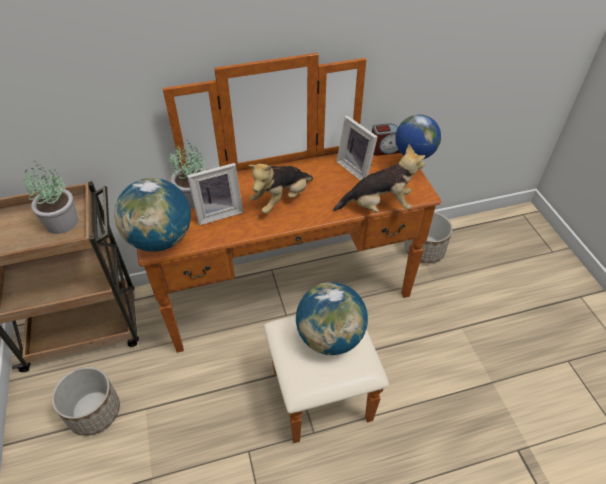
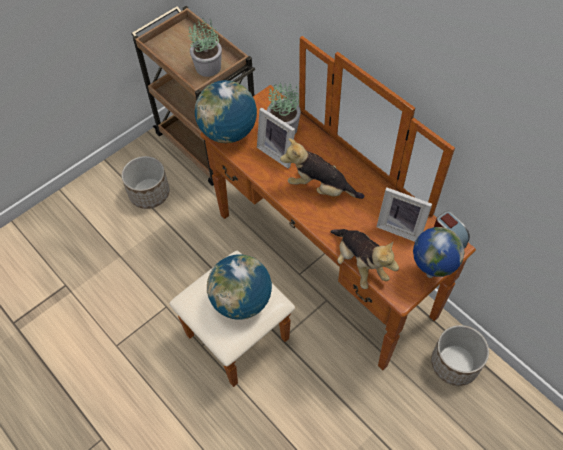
camera: 65 degrees right, 10 degrees up
(357, 168) = (401, 227): picture frame -> picture frame turned 90 degrees counterclockwise

